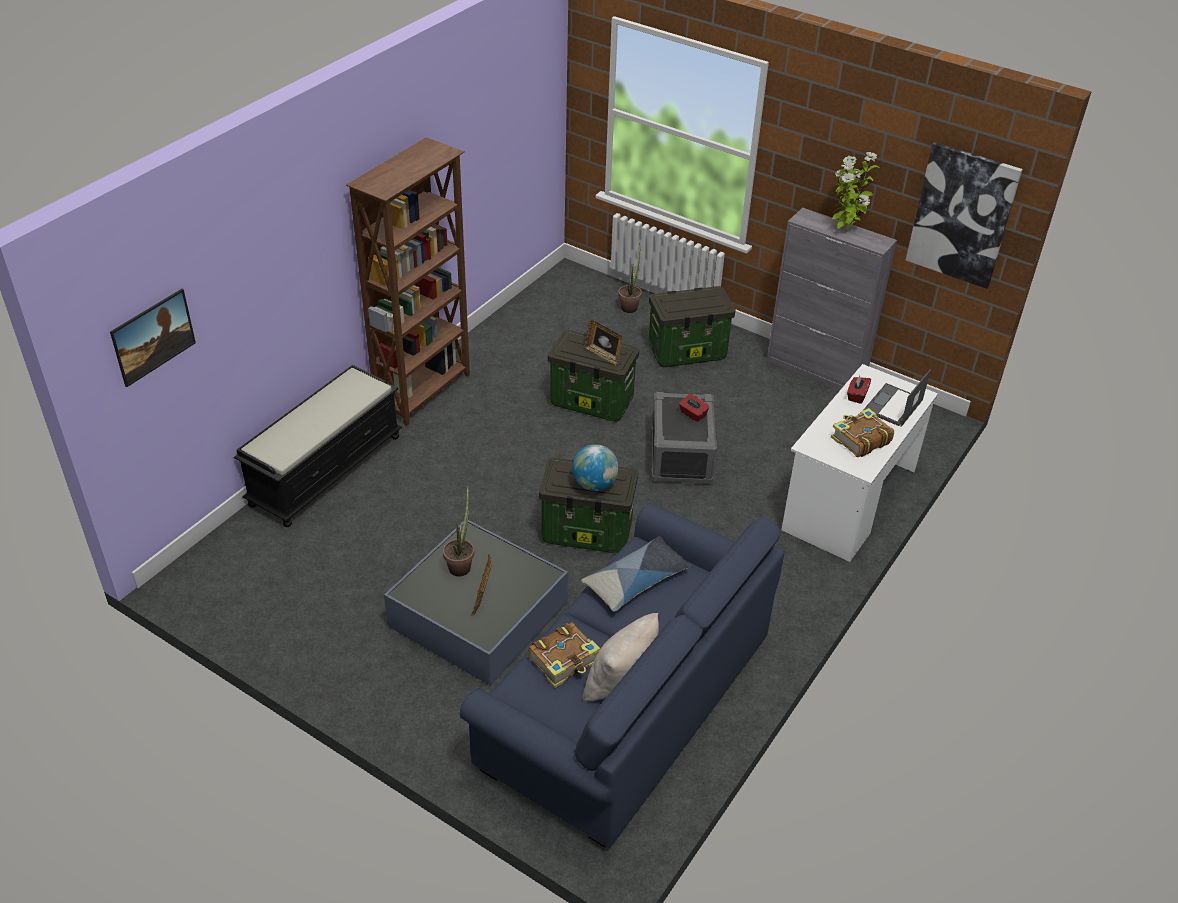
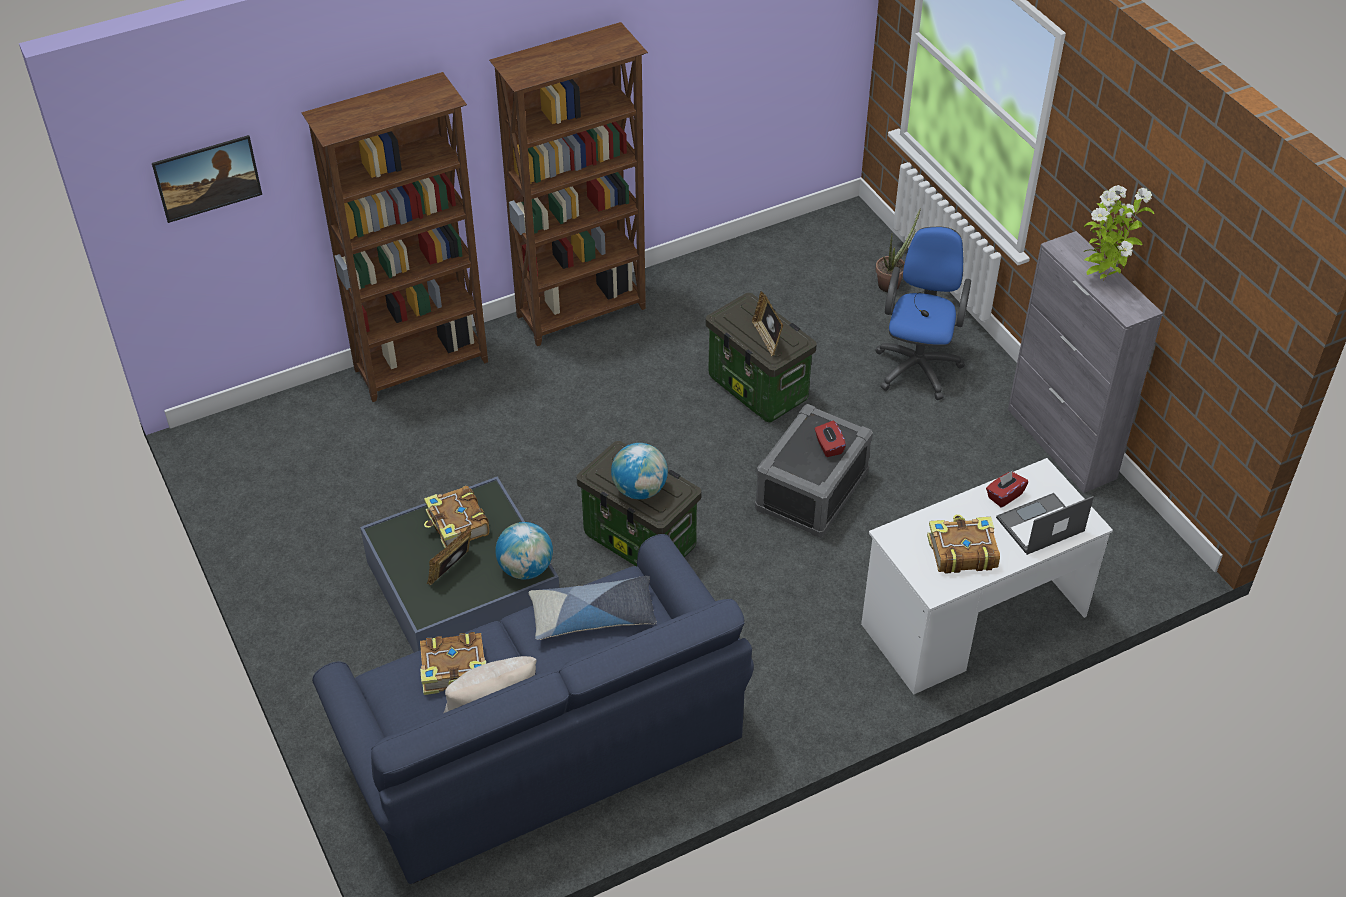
camera: 30 degrees right, 5 degrees up
(326, 469) = (423, 366): black bench -> brown bookcase
(461, 565) = (457, 525): potted plant -> book
(538, 575) = (526, 569): none -> globe
(688, 352) = (918, 365): storage box -> blue office chair
(962, 215) = (1234, 310): picture -> none

